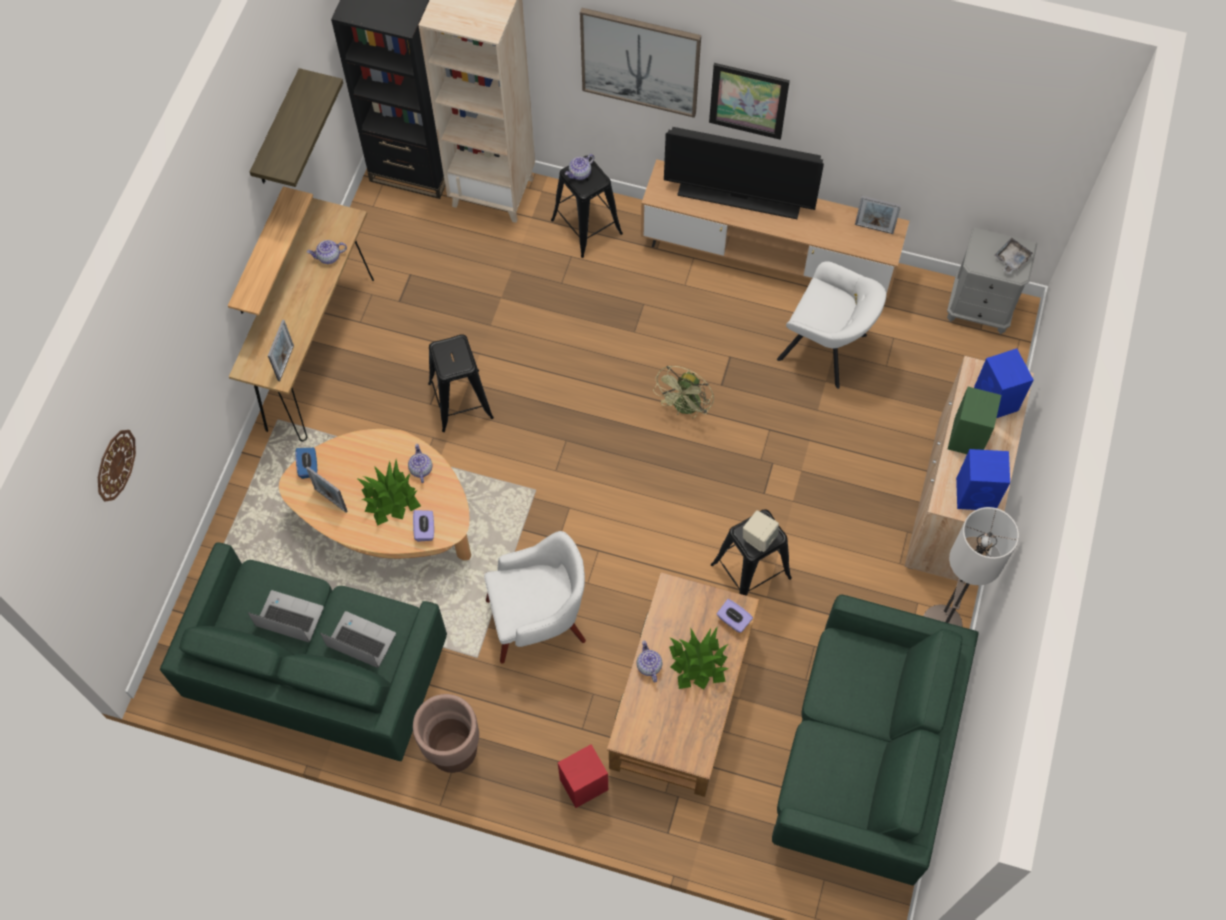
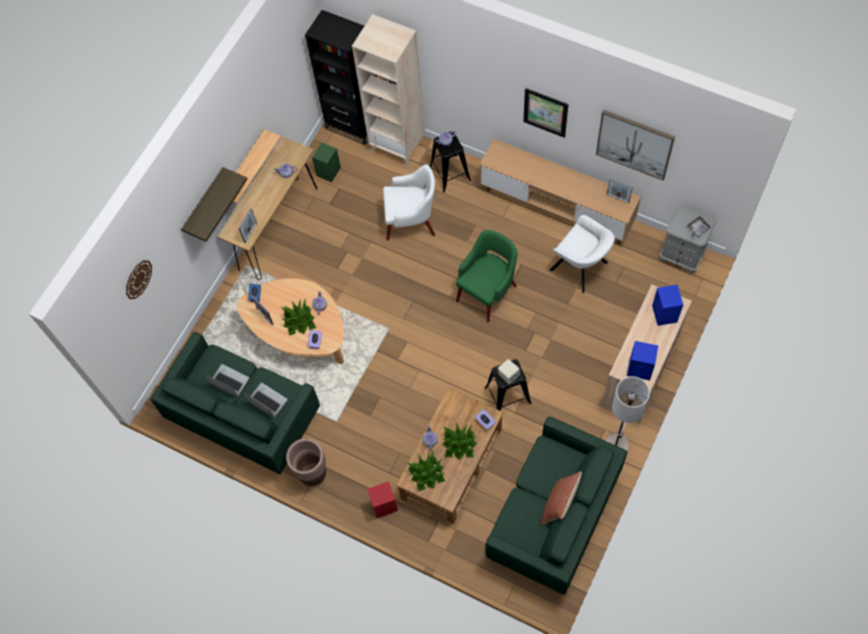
camera: 15 degrees right, 0 degrees up
(278, 131) = (263, 97): shelf -> shelf (204, 203)
(460, 400) = (355, 268): black stool -> none
(539, 620) = (376, 405): white armchair -> white armchair (411, 221)
(640, 61) = (483, 81): picture -> picture (634, 144)
(654, 721) = (427, 473): none -> potted plant
(685, 408) = (488, 292): green fan -> green armchair
(739, 198) = (539, 169): television -> none
(882, 738) = (559, 505): none -> pillow
(967, 436) = (642, 333): green speaker -> green speaker (329, 171)

